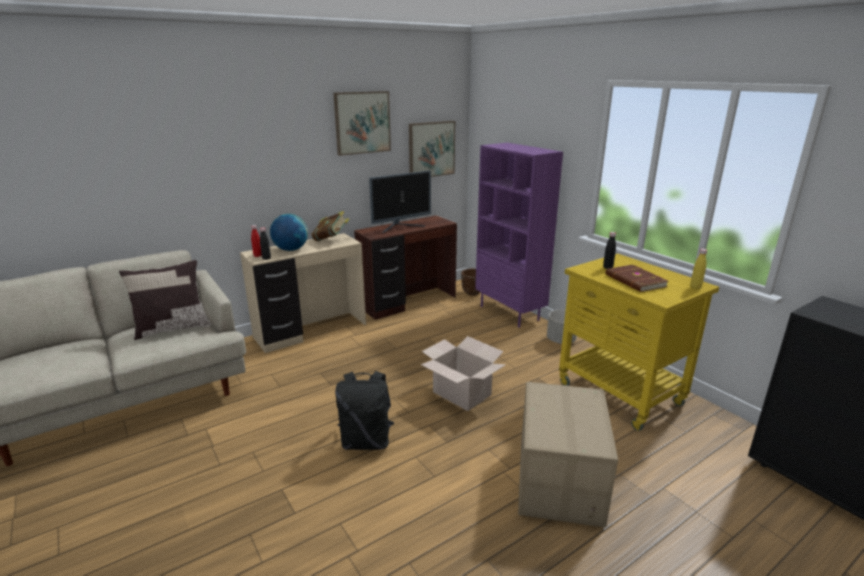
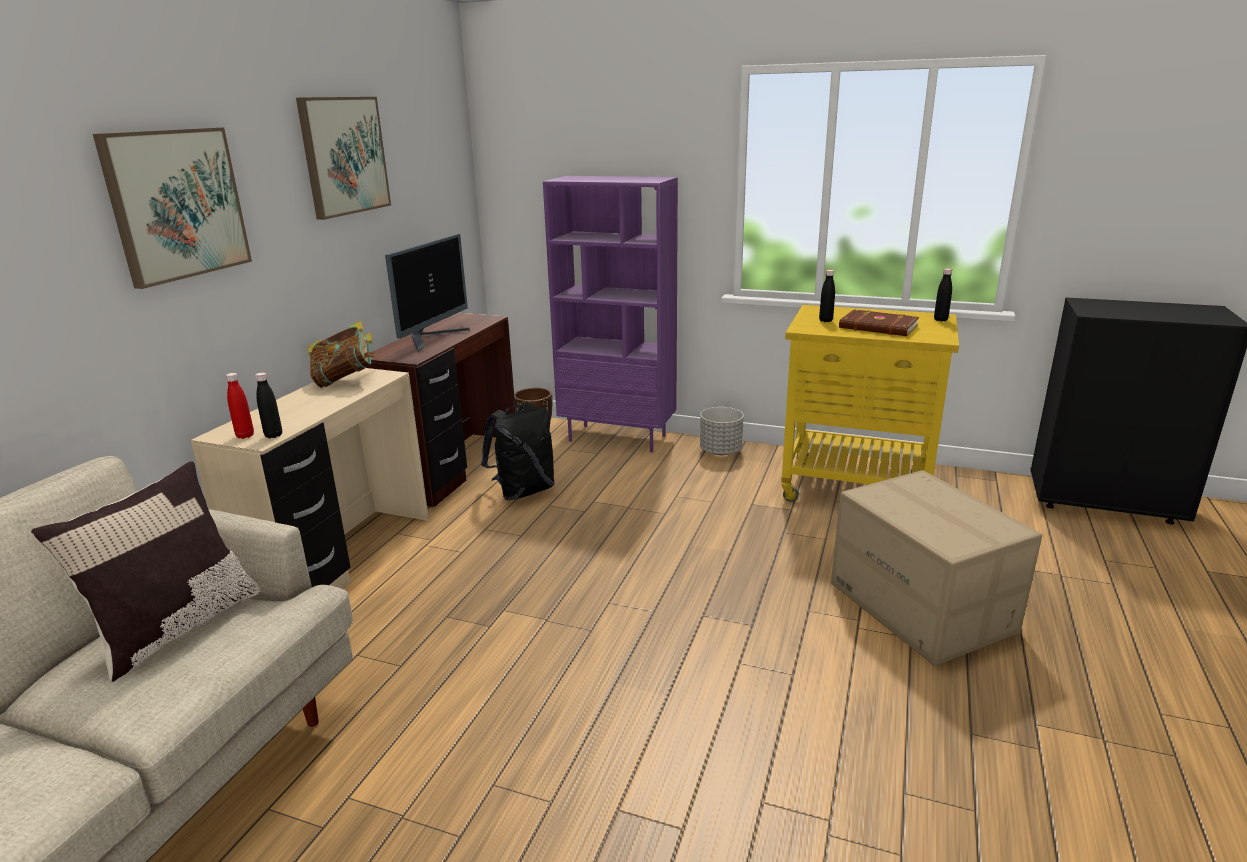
camera: 35 degrees left, 0 degrees up
(291, 249) = (296, 411): globe -> none
(366, 441) = (650, 677): black backpack -> black backpack (523, 491)
(431, 149) = (436, 200): picture -> picture (177, 204)
(462, 393) = (691, 558): cardboard box -> none
(695, 287) = (940, 320): yellow bottle -> black bottle

